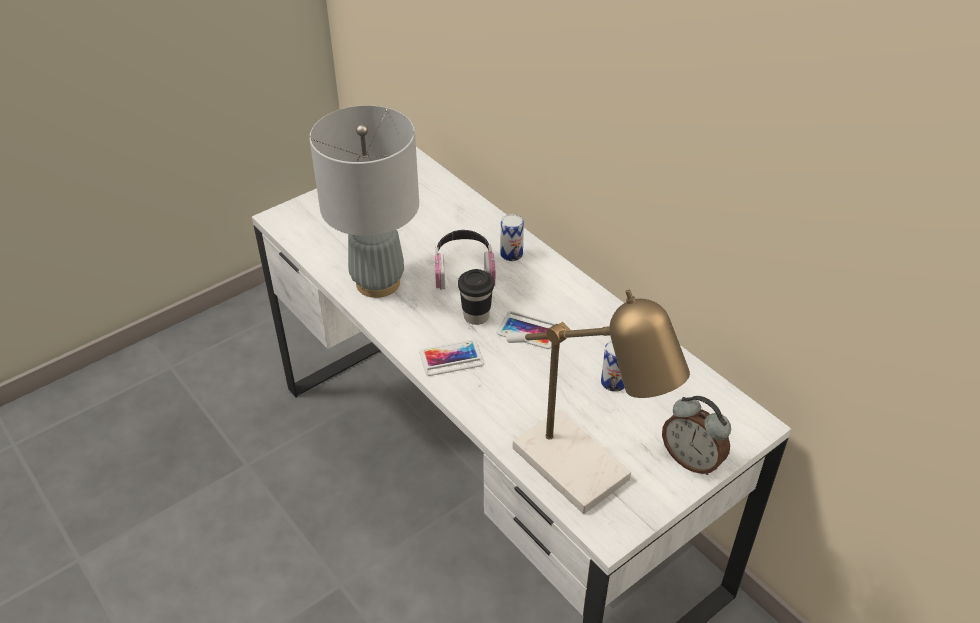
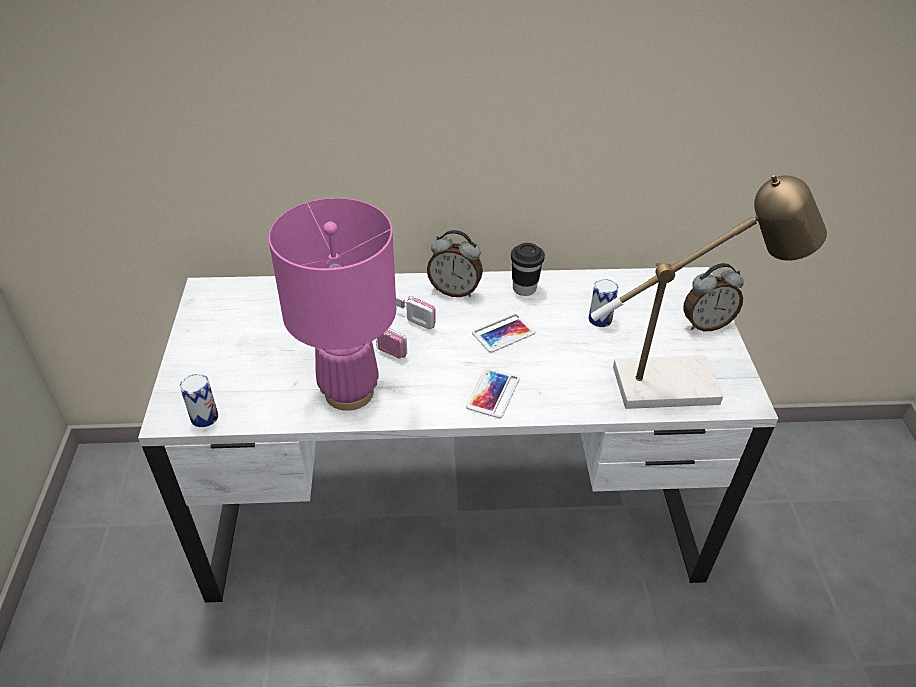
camera: 55 degrees left, 0 degrees up
(378, 282) = (349, 392): grey table lamp -> pink table lamp
(476, 316) = (457, 353): black cup -> black cup (524, 289)
(511, 254) = (403, 296): can -> can (204, 417)
(550, 277) = (454, 290): none -> alarm clock

